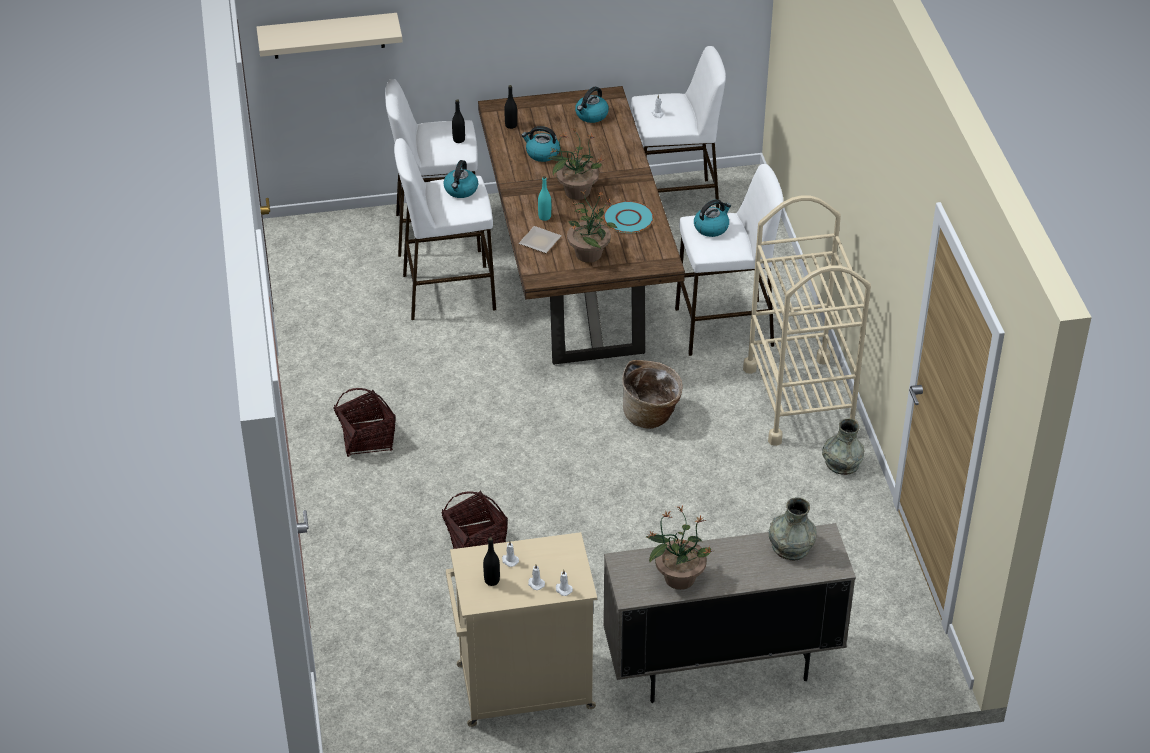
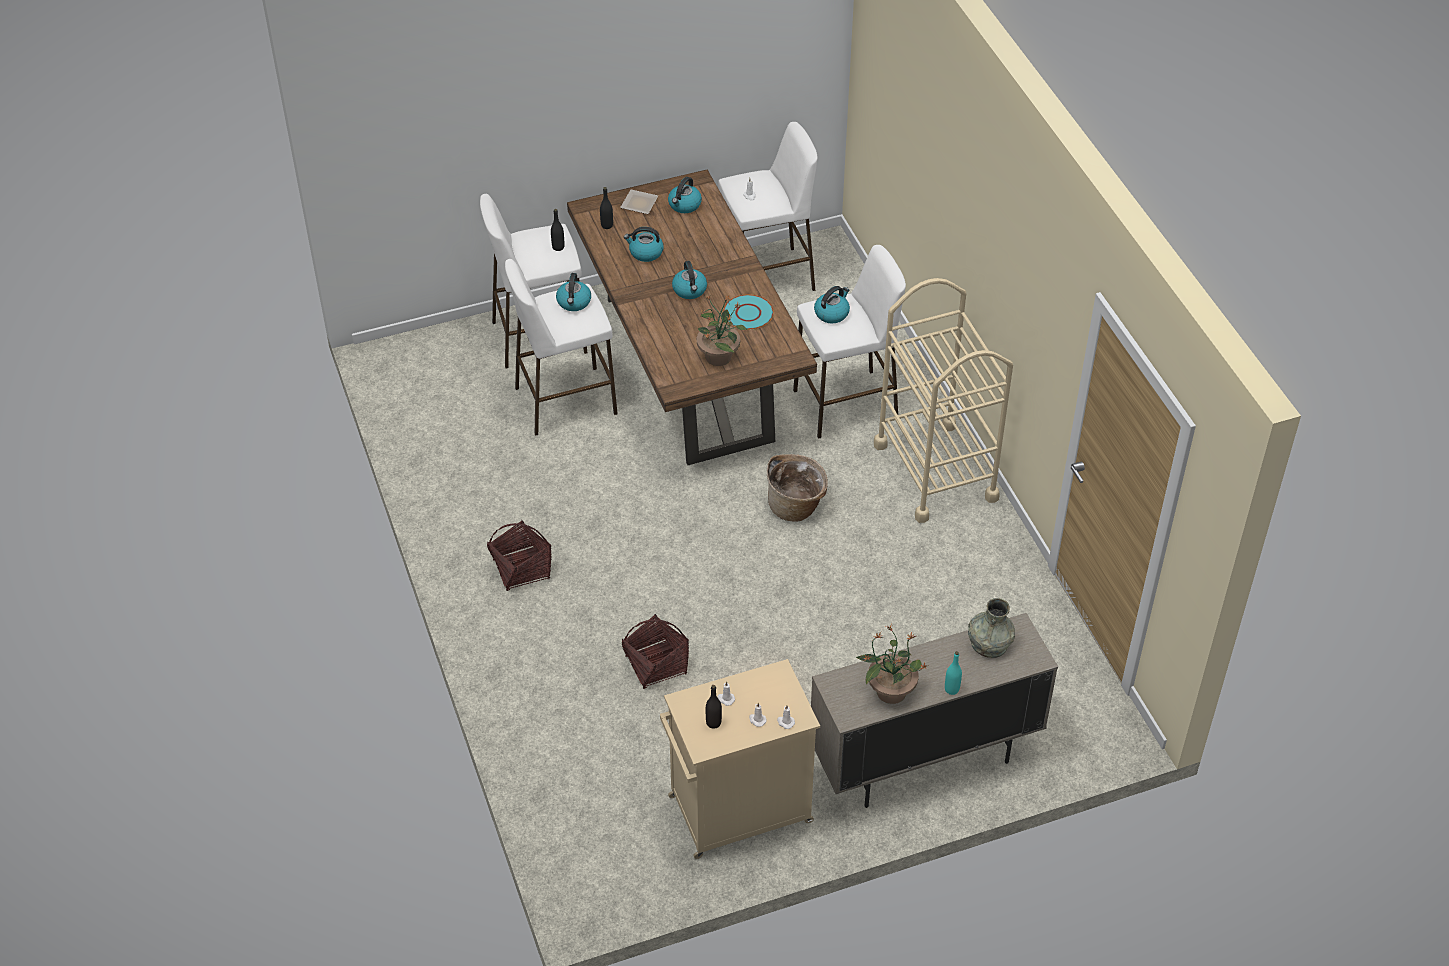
camera: 10 degrees left, 5 degrees up
(328, 36) = (416, 158): beige shelf -> none
(540, 242) = (667, 350): plate -> plate (640, 204)
(544, 217) = (665, 322): turquoise bottle -> turquoise bottle (951, 689)
(576, 191) = (690, 290): potted plant -> kettle
(842, 463) = (990, 532): grey vase -> none

